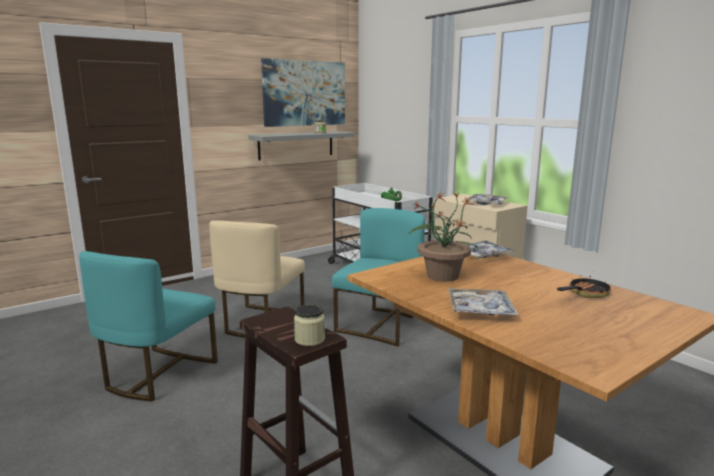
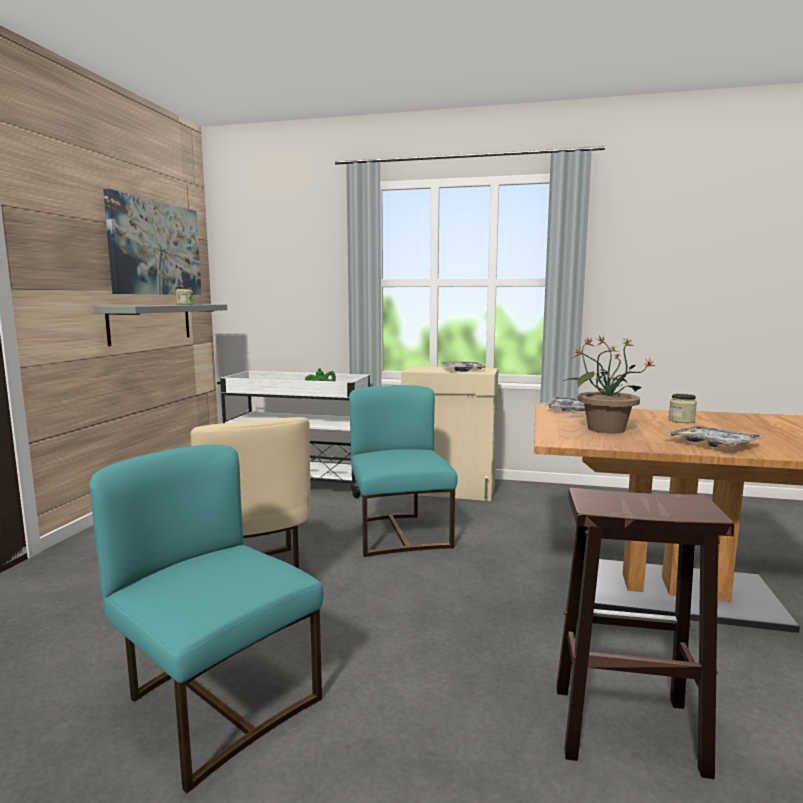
camera: 40 degrees left, 5 degrees down
(158, 374) = (216, 704): turquoise chair -> turquoise chair turned 150 degrees clockwise
(309, 339) = (690, 505): jar -> jar (681, 420)
(584, 294) = (720, 420): frying pan -> none

